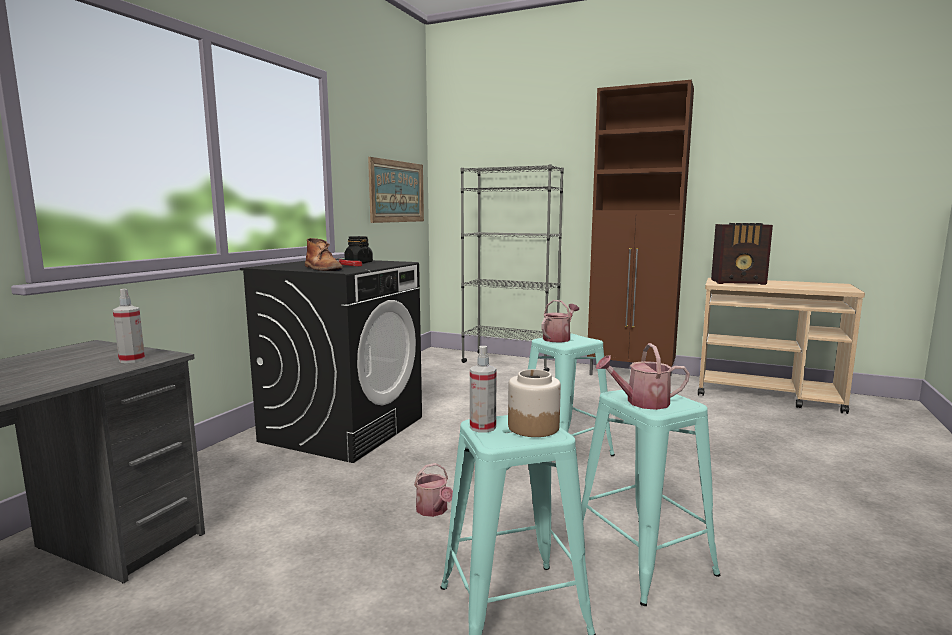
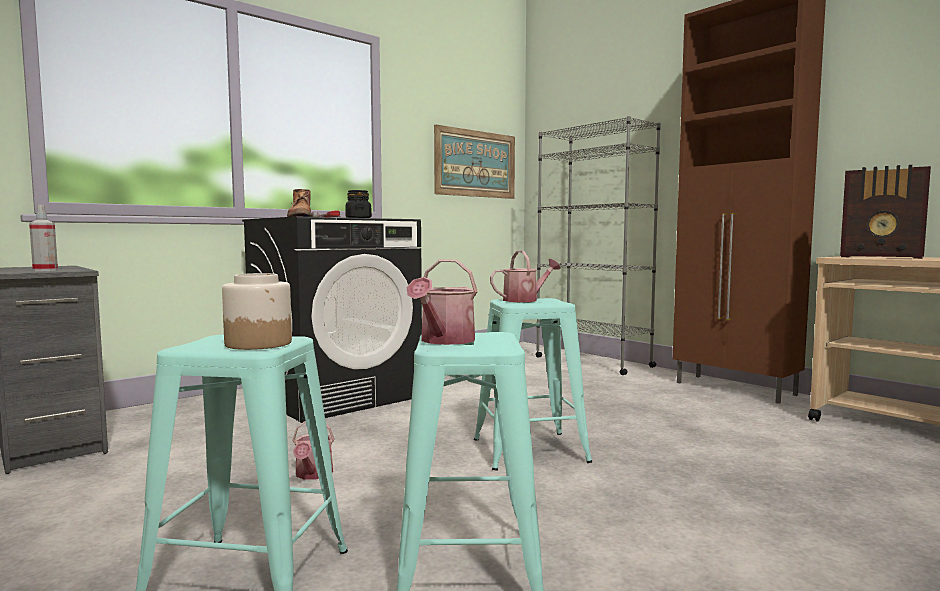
camera: 25 degrees right, 5 degrees down
(482, 427) = (213, 339): spray bottle -> none
(641, 402) = (444, 341): watering can -> watering can turned 90 degrees counterclockwise

